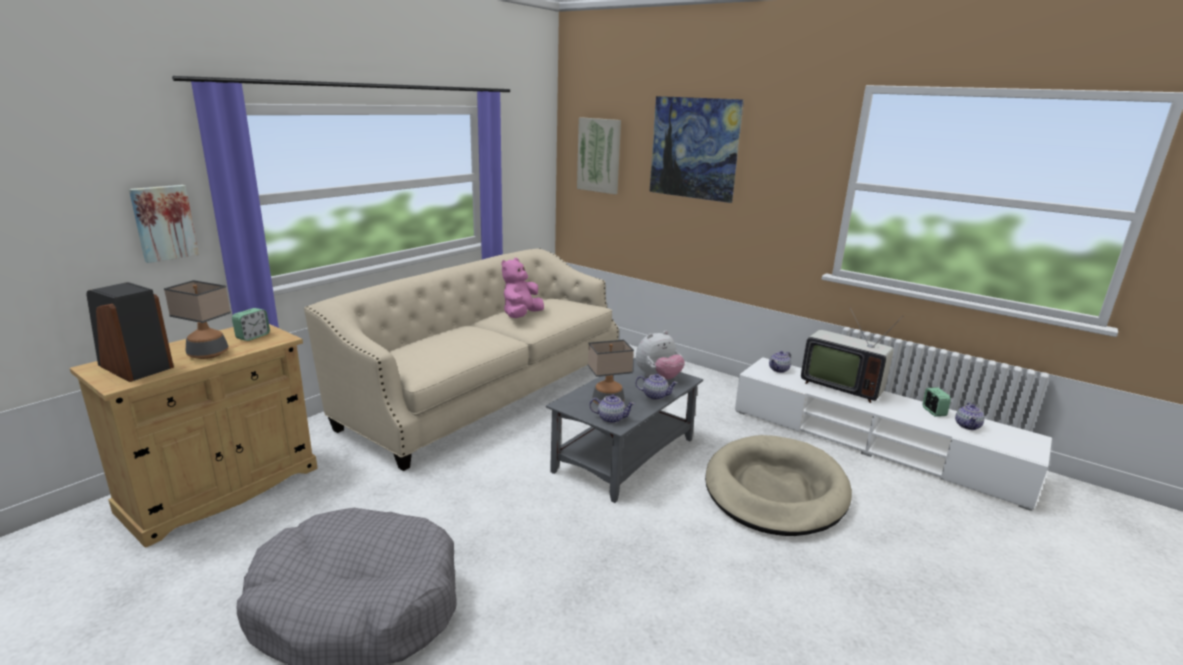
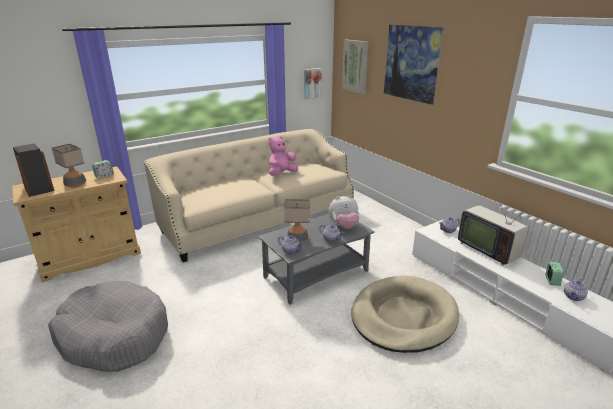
camera: 20 degrees right, 5 degrees up
(163, 222) = (64, 110): picture -> picture (312, 83)

